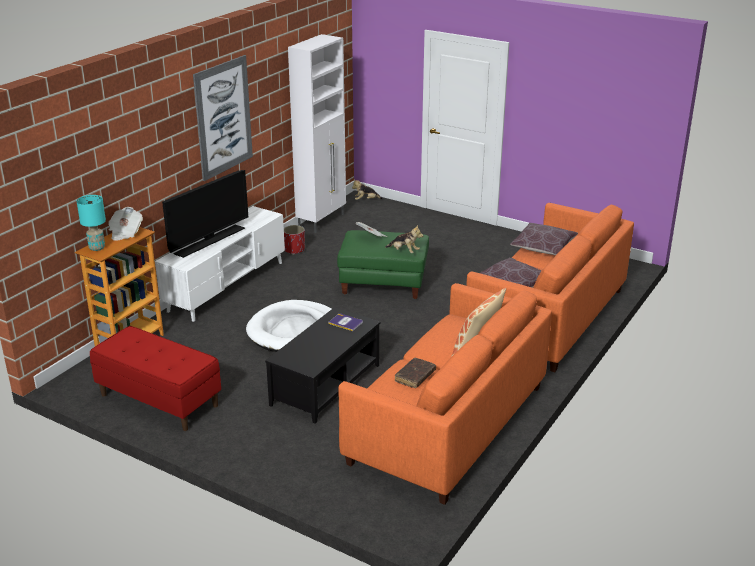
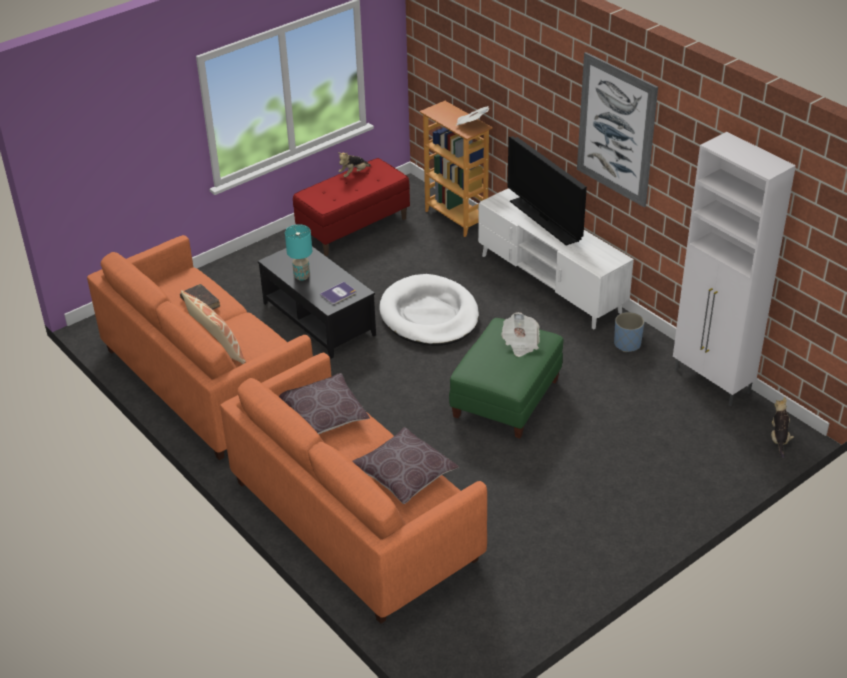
camera: 110 degrees right, 10 degrees up
(96, 248) = (446, 110): turquoise table lamp -> turquoise table lamp (301, 276)
(294, 250) = (627, 344): red planter -> blue planter
(404, 251) = (470, 362): plush toy -> plush toy (354, 174)

